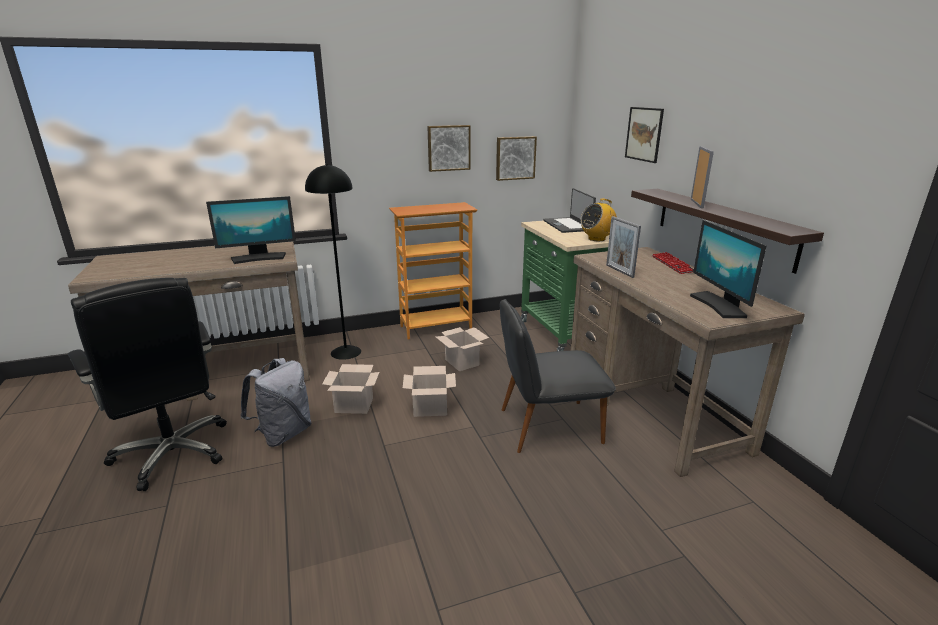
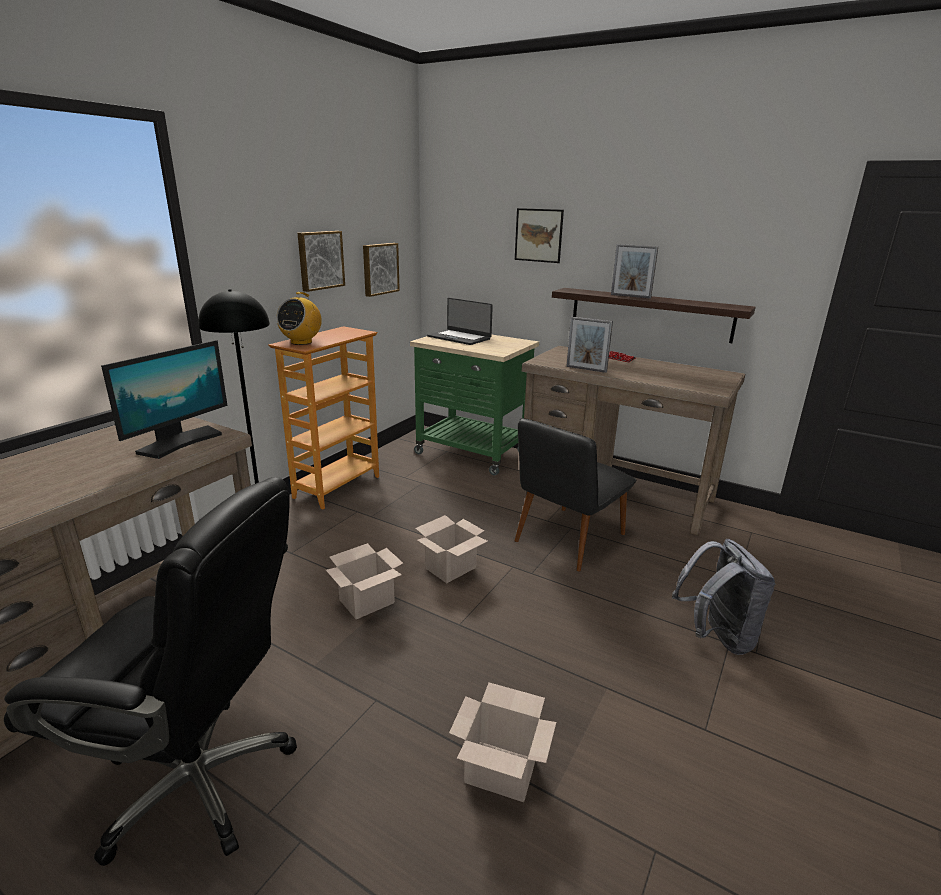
camera: 40 degrees left, 0 degrees up
(283, 433) = (328, 671): grey backpack -> grey backpack (716, 636)
(463, 362) = (417, 512): cardboard box -> cardboard box (502, 770)
(597, 239) = (511, 345): radio -> radio (301, 342)
(696, 203) = (630, 296): picture frame -> picture frame turned 150 degrees clockwise
(719, 305) = (698, 380): monitor -> none

